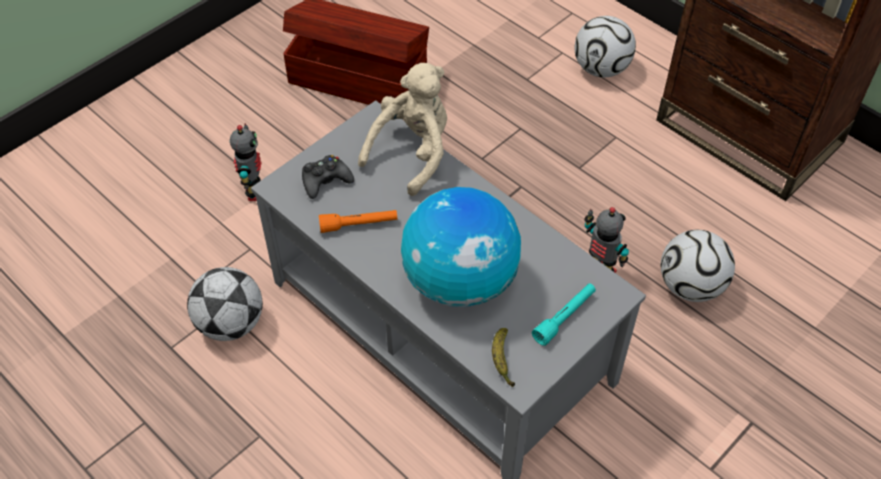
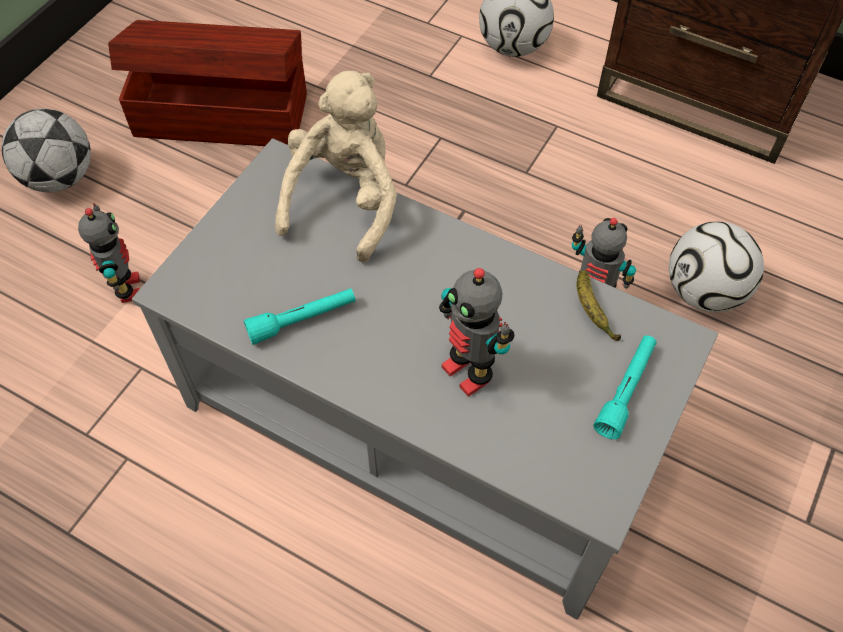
camera: 15 degrees left, 5 degrees up
(231, 324) = (143, 479): football -> football (60, 178)
(325, 181) = (237, 266): black game controller -> none
(359, 225) = (302, 320): orange flashlight -> turquoise flashlight
(460, 282) = (469, 372): globe -> toy robot
(502, 360) = (563, 474): banana -> banana (592, 311)

